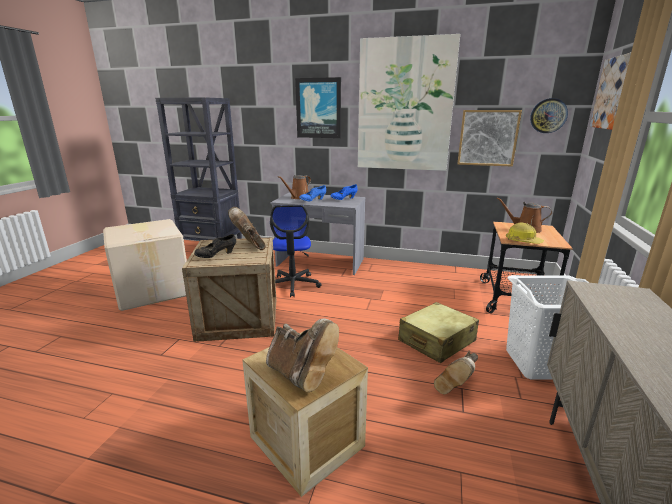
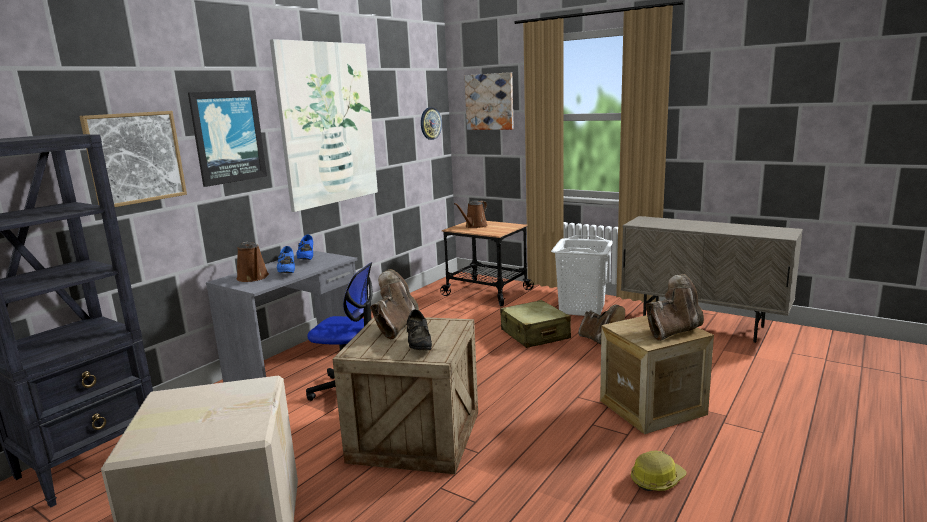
camera: 70 degrees left, 5 degrees down
(250, 245) = (395, 327): brown boot -> brown boot turned 120 degrees clockwise
(487, 138) = (398, 150): picture -> picture (135, 158)
(523, 241) = (502, 231): hard hat -> hard hat (657, 479)

